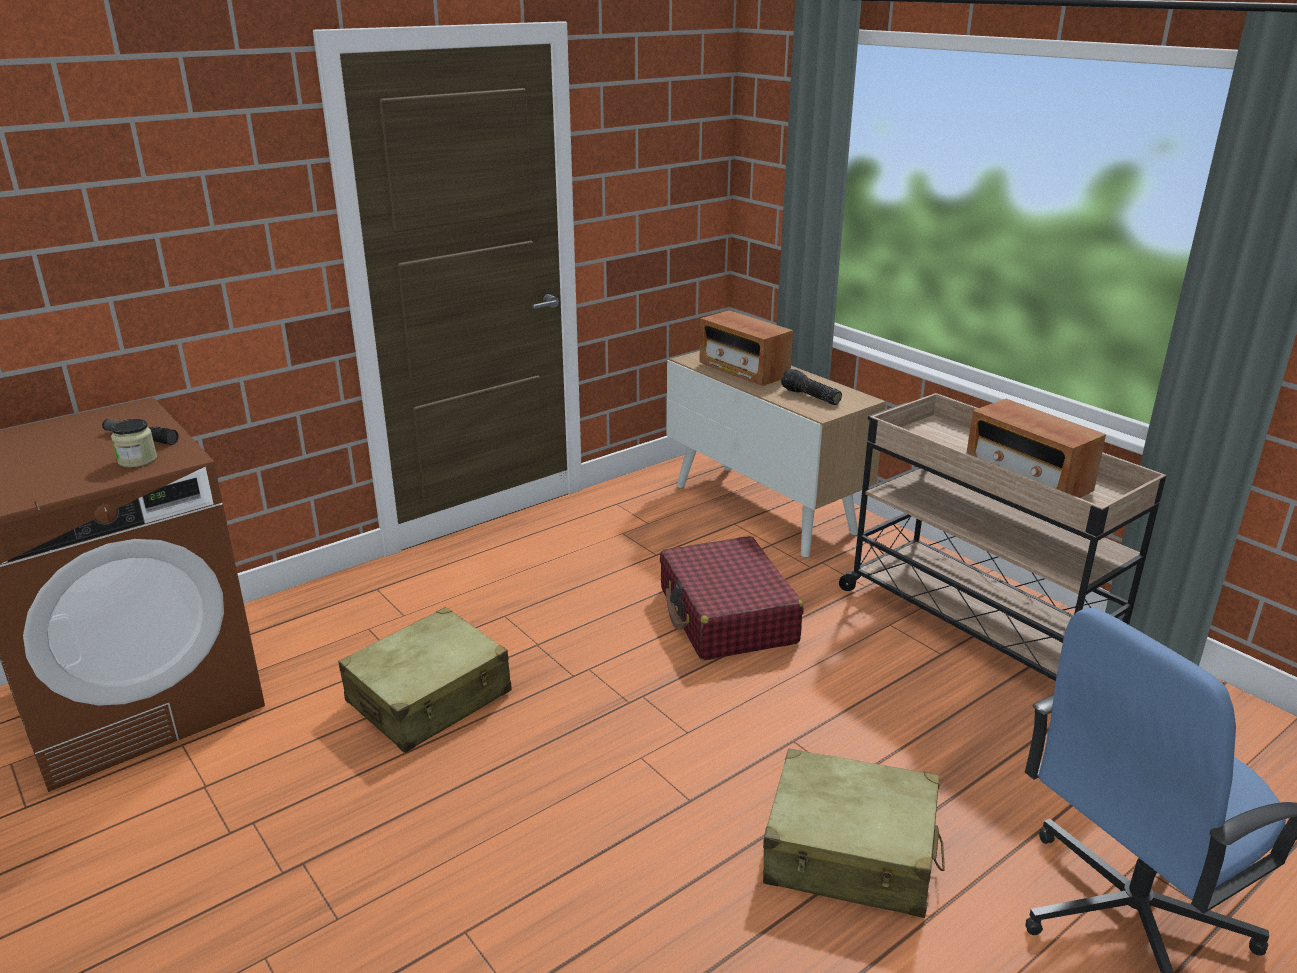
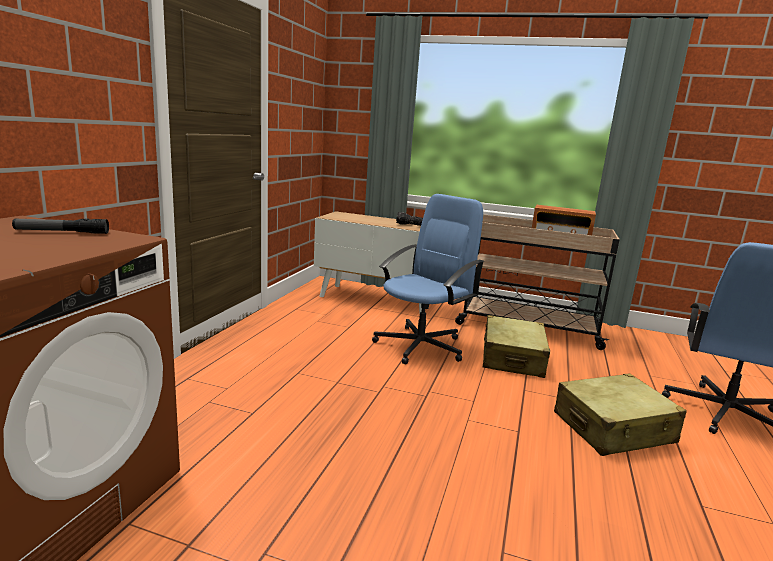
camera: 35 degrees left, 10 degrees down
(137, 460) = (89, 242): jar -> none
(430, 698) = (305, 428): beige suitcase -> beige suitcase (512, 358)
(727, 616) = (421, 346): red suitcase -> blue office chair
(743, 370) = (363, 219): radio -> none

